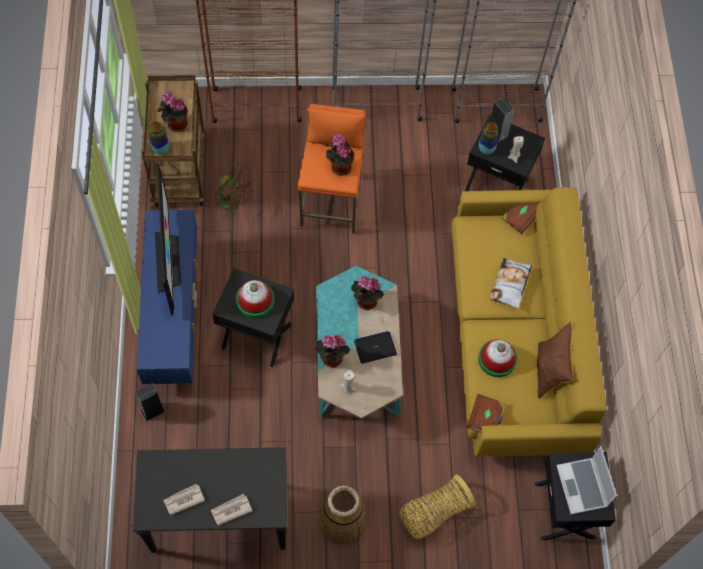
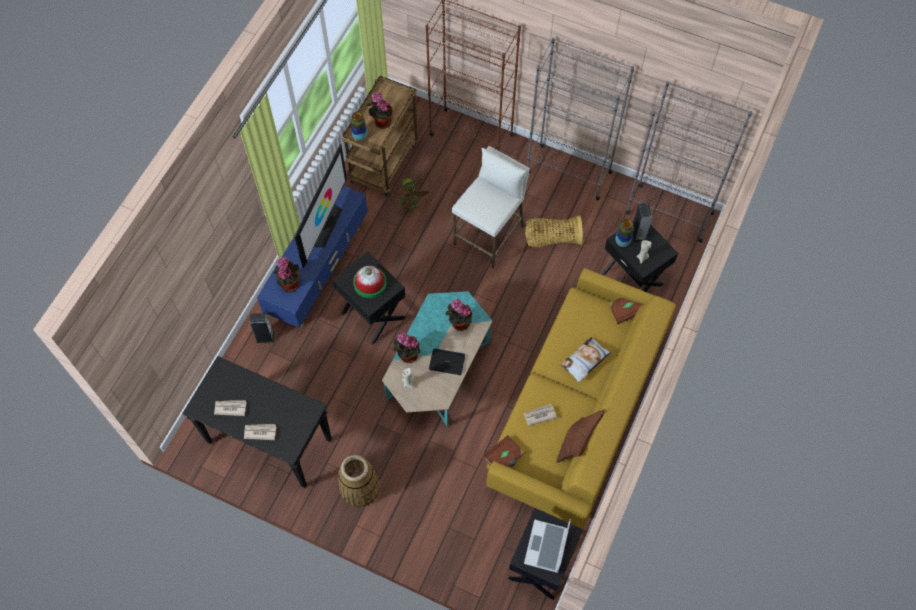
camera: 30 degrees right, 0 degrees up
(331, 201) = (489, 235): orange stool -> white stool
(339, 166) = (492, 206): potted plant -> potted plant (289, 283)
(433, 513) = (434, 516): basket -> basket (551, 239)
(497, 359) = (539, 415): hat -> newspaper

